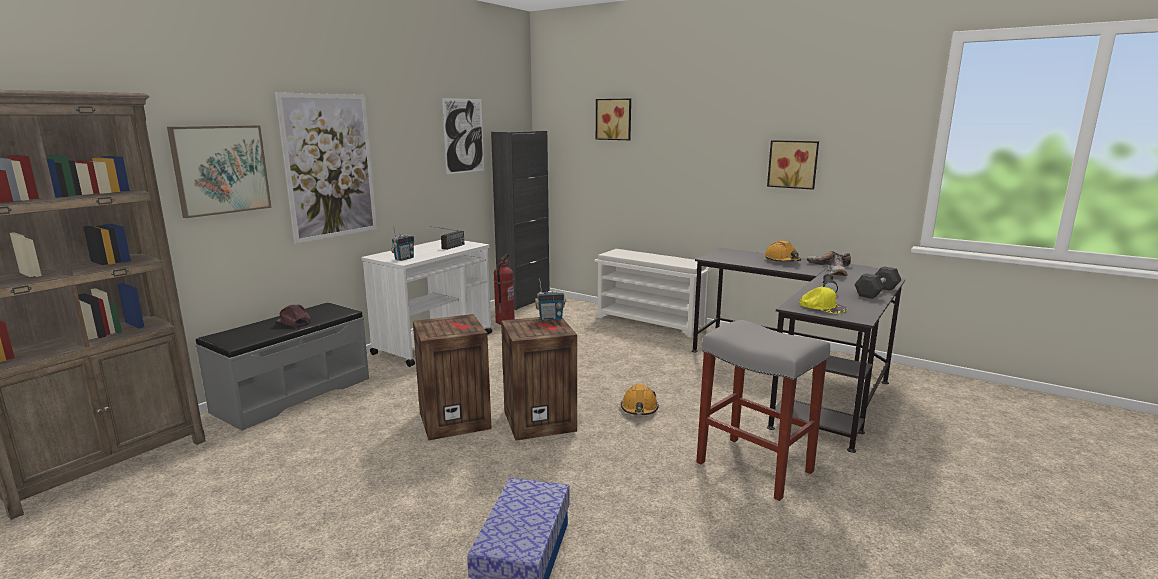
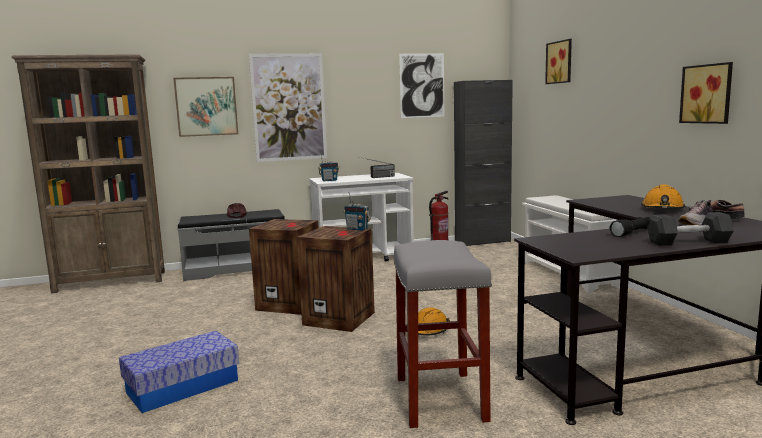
camera: 40 degrees right, 5 degrees down
(822, 307) = (569, 243): yellow cap -> none

